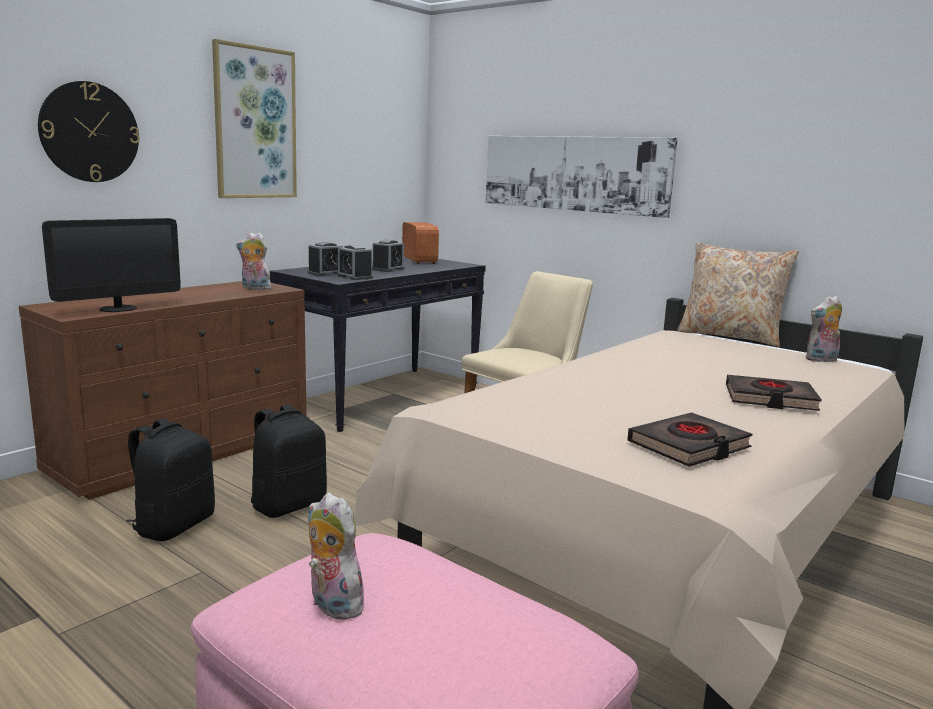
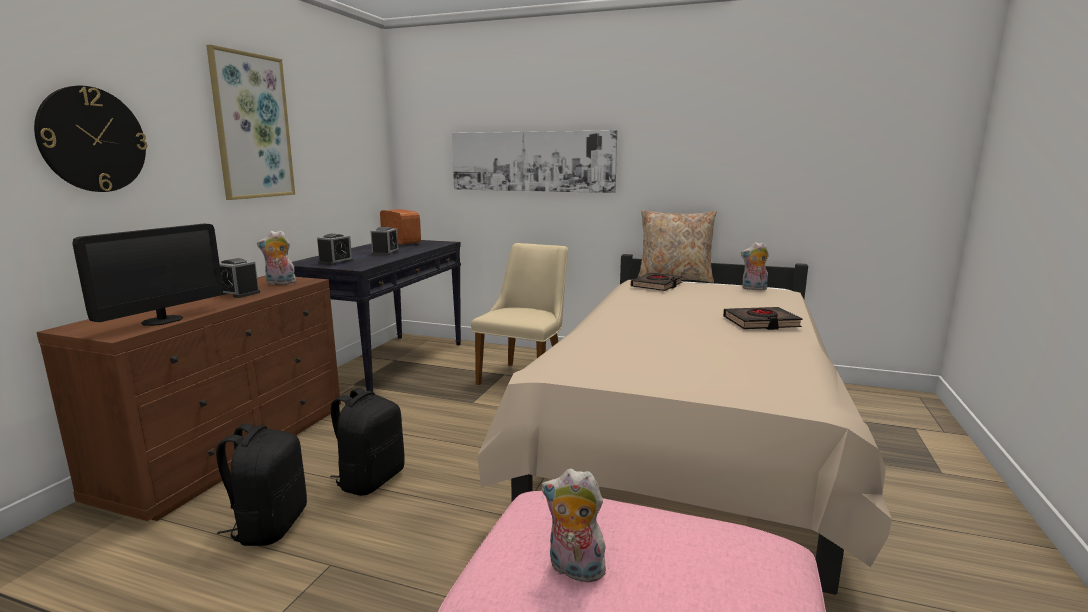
camera: 20 degrees left, 0 degrees up
(354, 277) = (366, 262): alarm clock -> alarm clock (238, 293)
(689, 446) = (758, 369): black book -> black book (657, 285)
(821, 360) = (753, 289): plush toy -> plush toy turned 45 degrees clockwise

